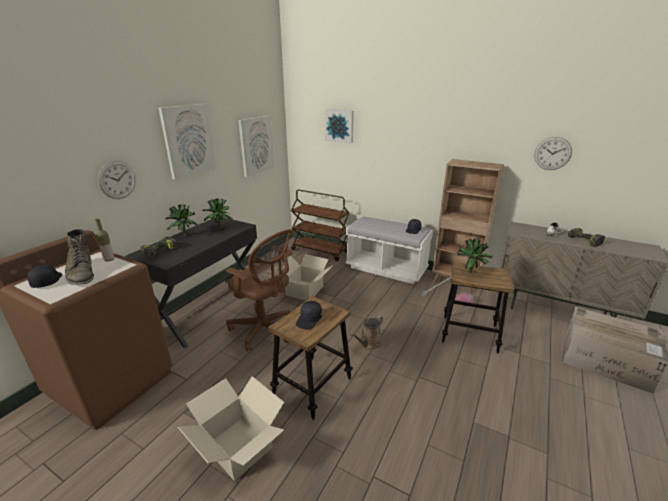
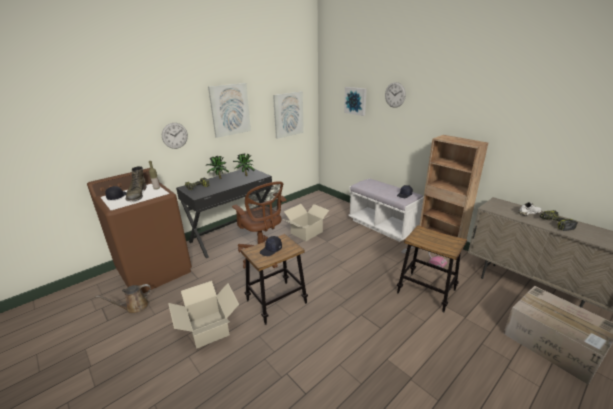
camera: 20 degrees right, 0 degrees up
(320, 251) = (335, 204): brown cart -> none
(369, 343) = (335, 281): brown watering can -> brown watering can (134, 307)
(471, 273) = (427, 237): potted plant -> none
(552, 153) = (536, 135): wall clock -> wall clock (395, 95)

